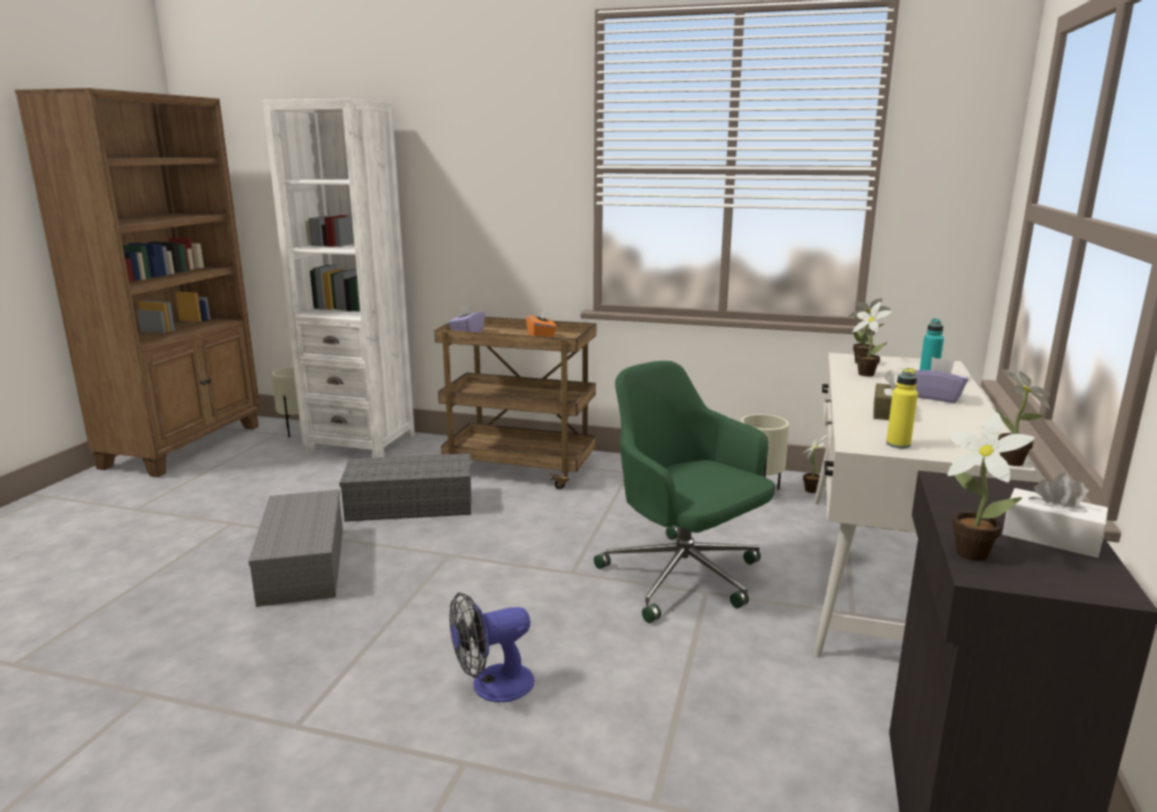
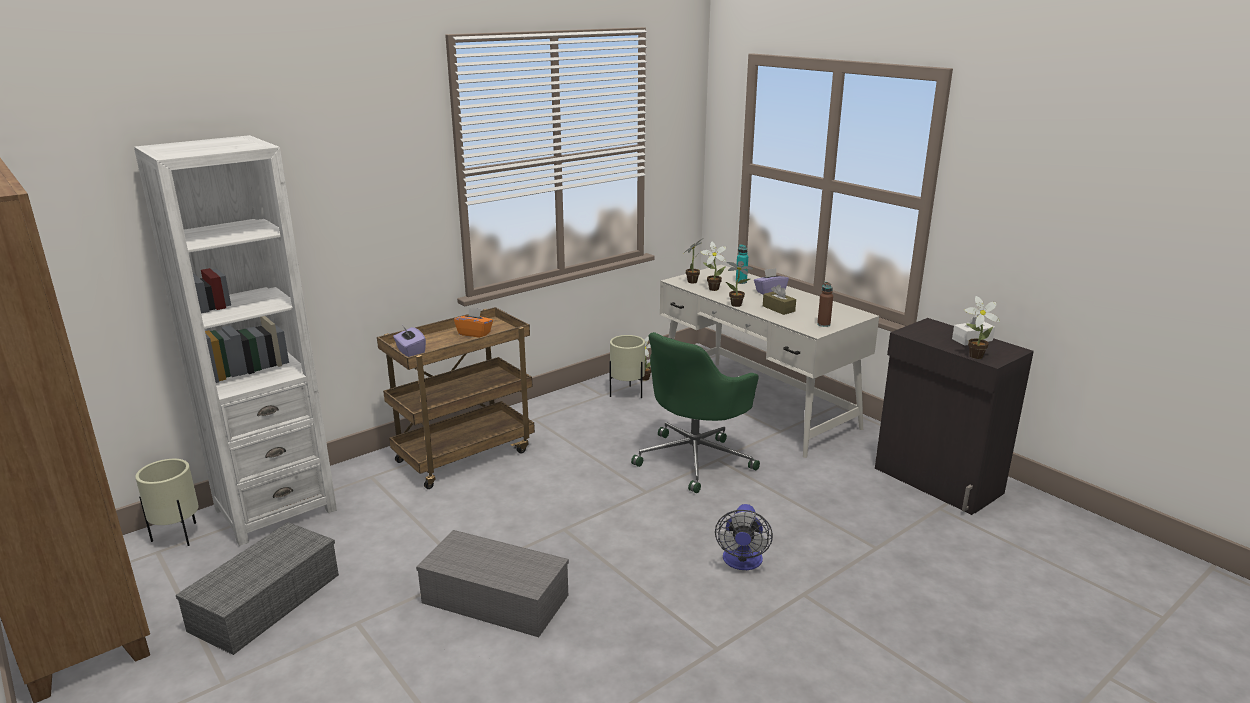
camera: 55 degrees left, 5 degrees up
(412, 504) = (456, 520): grey storage box -> grey storage box (266, 600)
(684, 578) = (695, 459): green office chair -> green office chair turned 45 degrees counterclockwise
(898, 444) = (823, 324): yellow bottle -> brown bottle
(1013, 463) = (868, 315): potted plant -> potted plant (738, 305)

